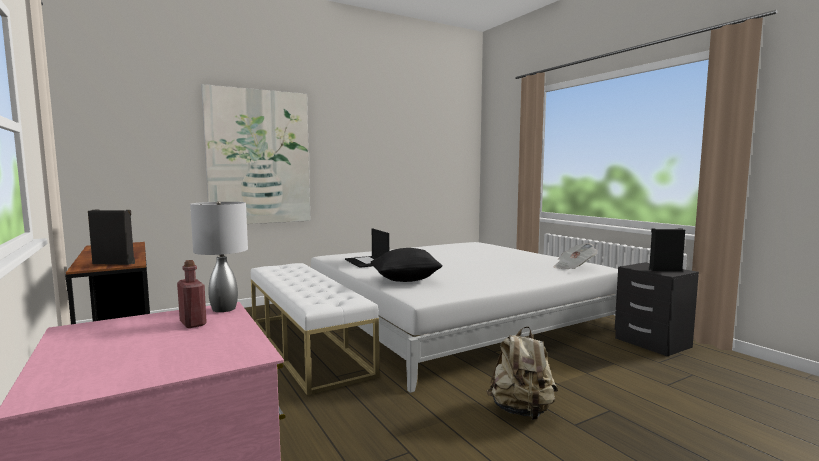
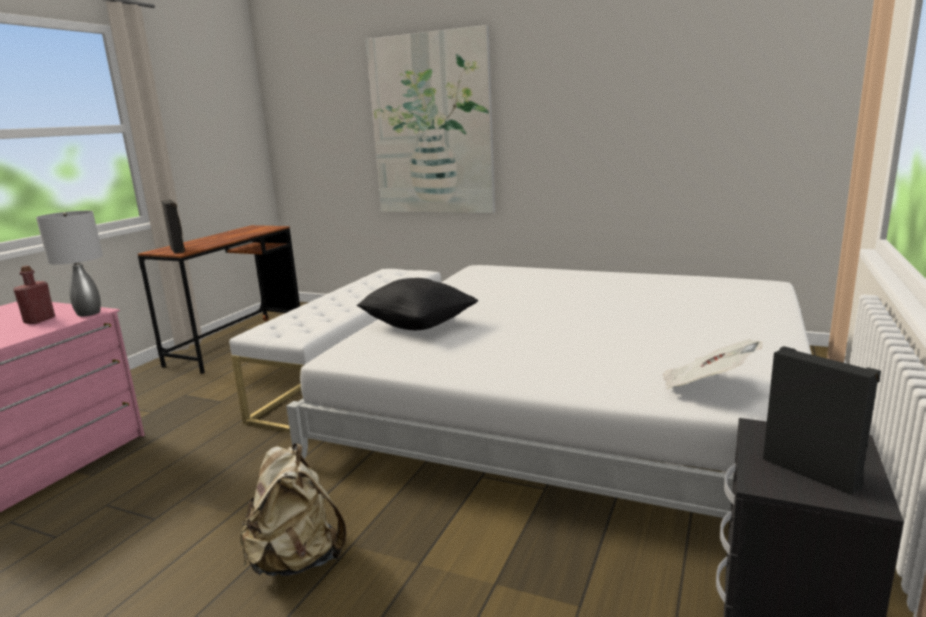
camera: 55 degrees right, 10 degrees up
(367, 262) = (481, 286): laptop -> none

